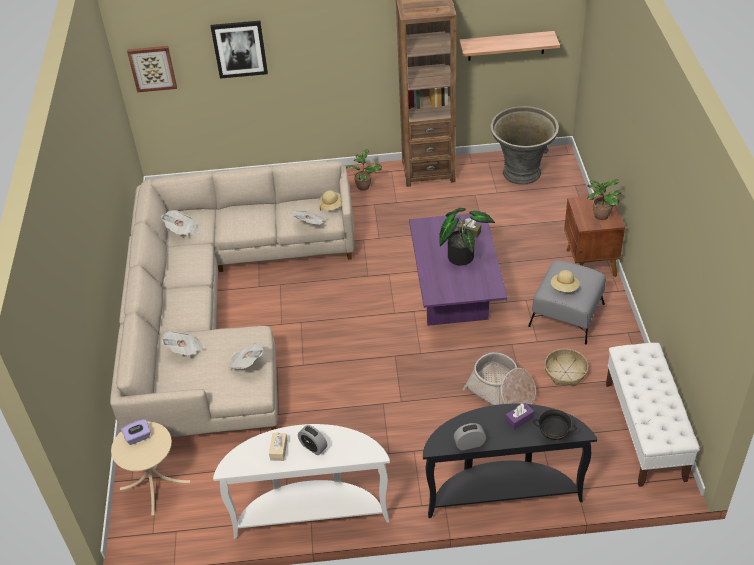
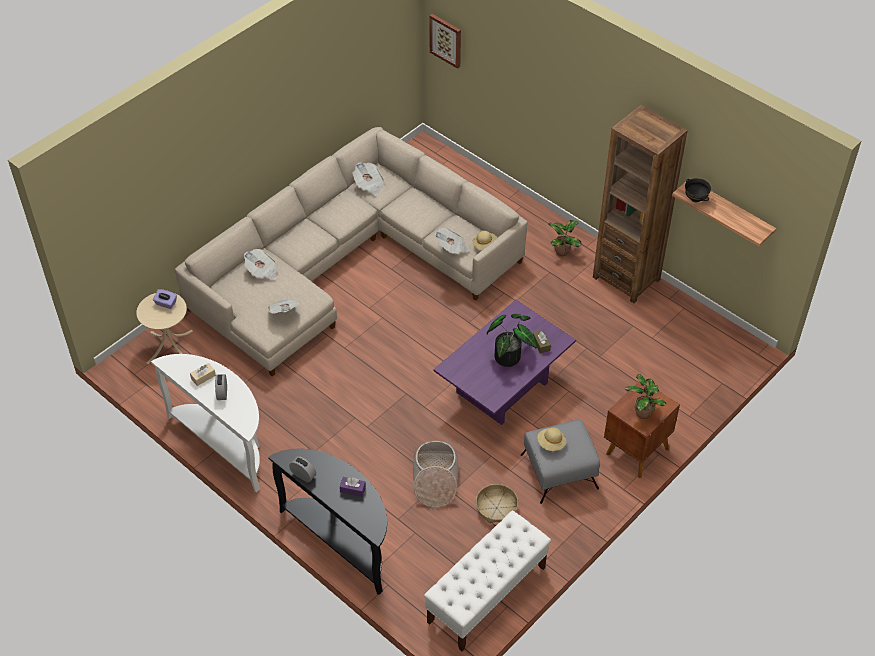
camera: 45 degrees right, 5 degrees up
(239, 49) = (511, 67): picture -> none
(521, 173) = (694, 338): grey planter -> none
(553, 434) = (357, 518): black bowl -> black bowl (695, 199)

